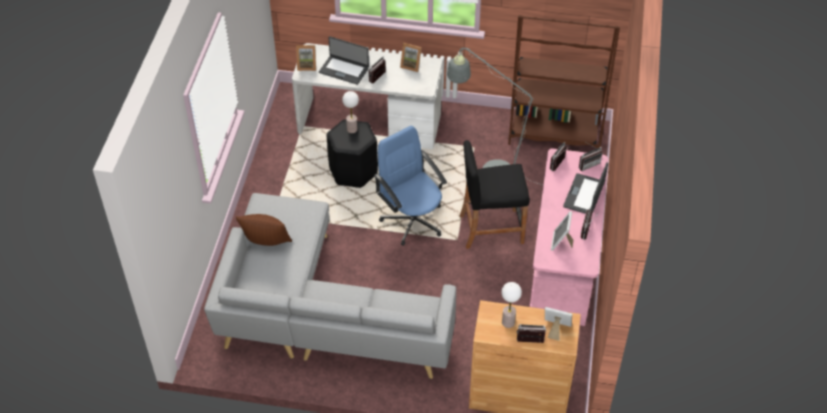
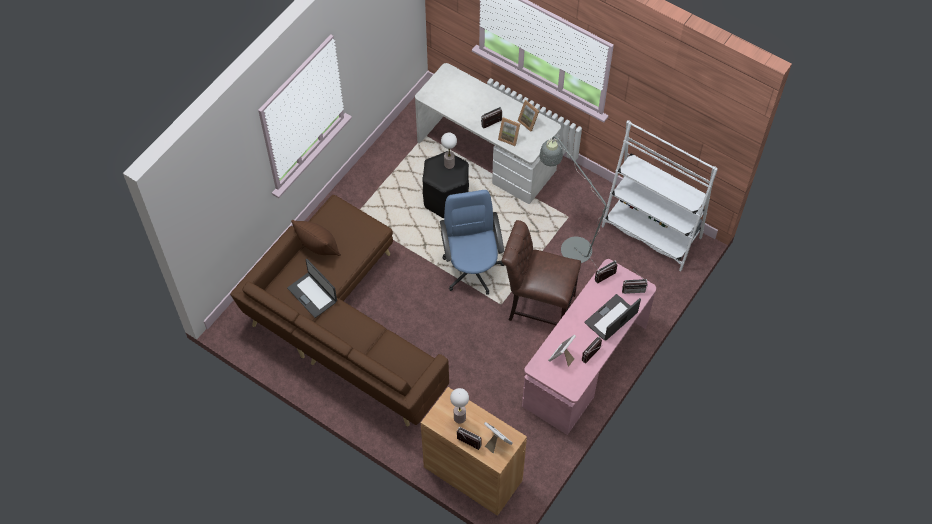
camera: 25 degrees right, 10 degrees up
(307, 65) = (435, 87): picture frame -> picture frame (509, 137)
(317, 316) = (342, 328): grey sofa -> brown sofa
(344, 70) = (465, 104): laptop -> laptop (312, 294)
(491, 229) = (537, 306): black stool -> brown chair
(554, 134) = (651, 232): brown bookcase -> white bookcase

